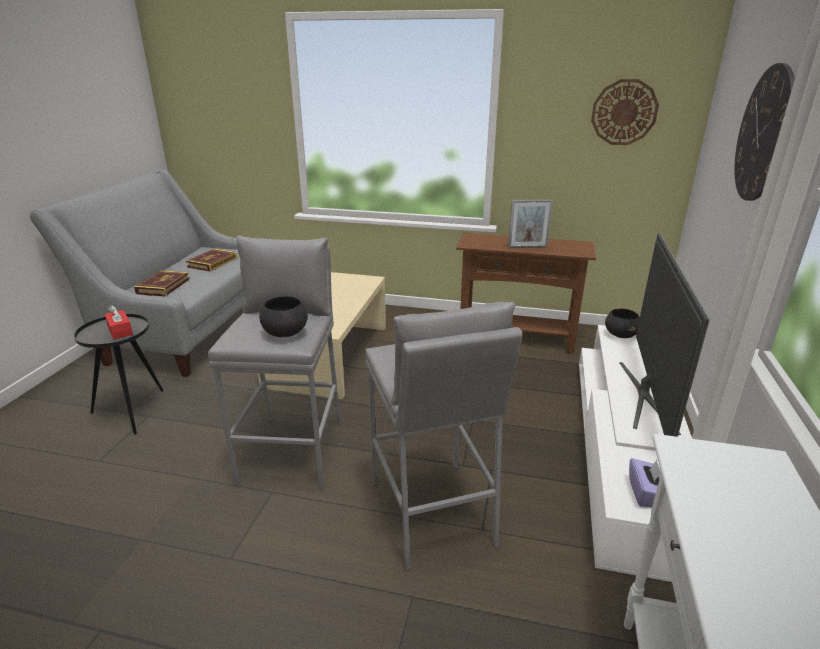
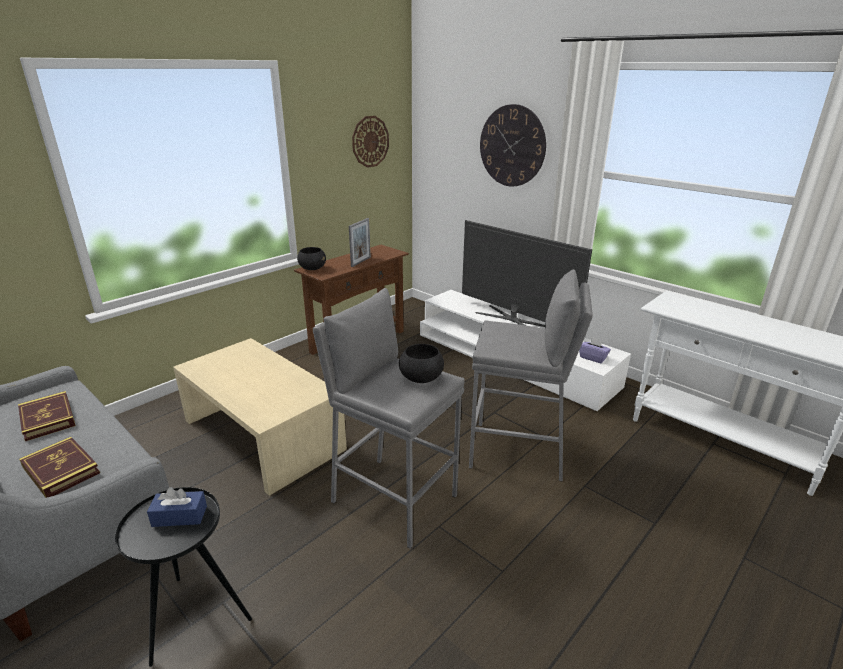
camera: 60 degrees left, 0 degrees up
(120, 330) = (179, 516): red tissue box -> blue tissue box
(621, 335) = (445, 299): black bowl -> black bowl (312, 268)

